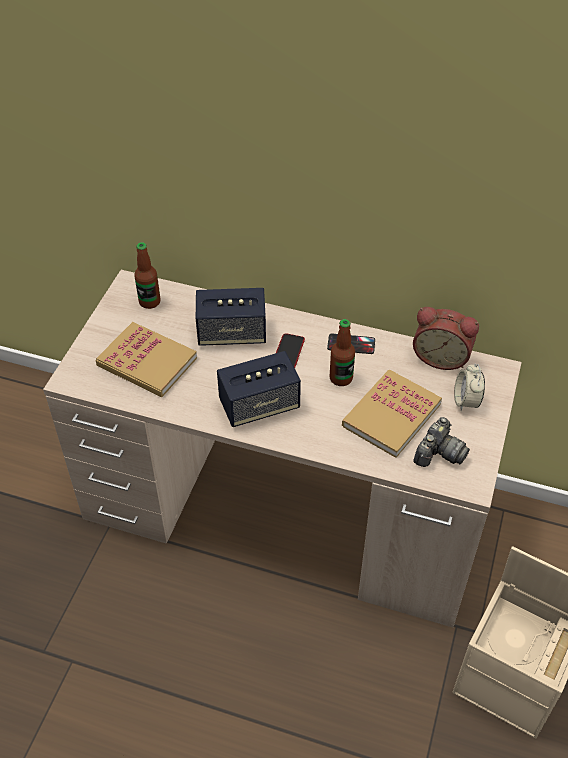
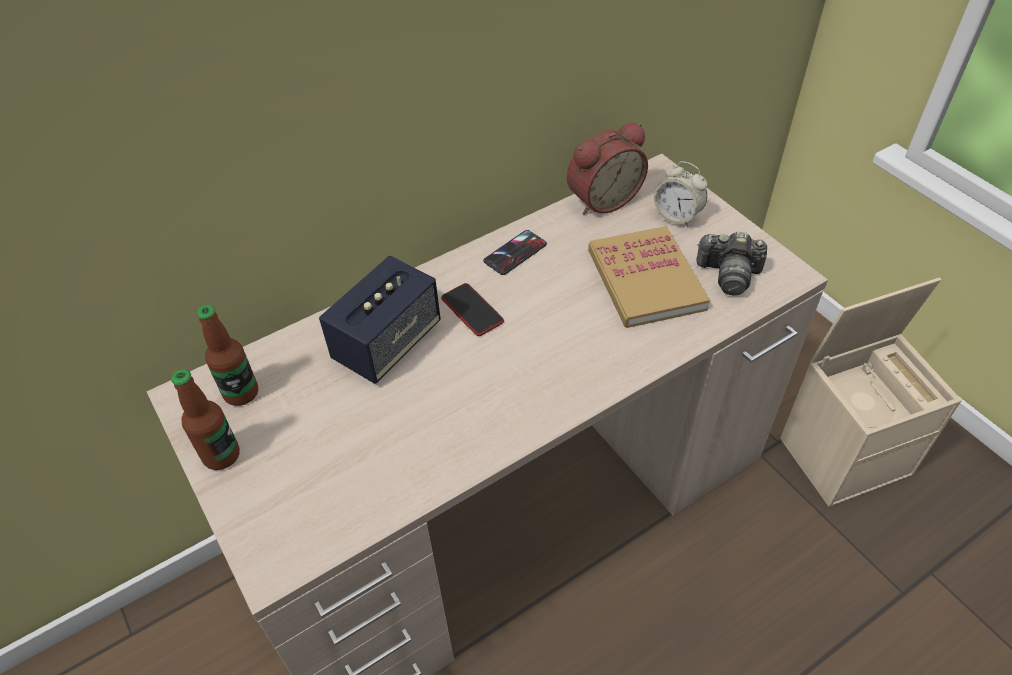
camera: 50 degrees left, 0 degrees up
(147, 362) = (339, 455): book -> none
(259, 405) = (525, 382): speaker -> none
(341, 378) = (555, 289): bottle -> bottle (221, 455)
(439, 453) = (728, 274): camera -> camera turned 120 degrees clockwise

